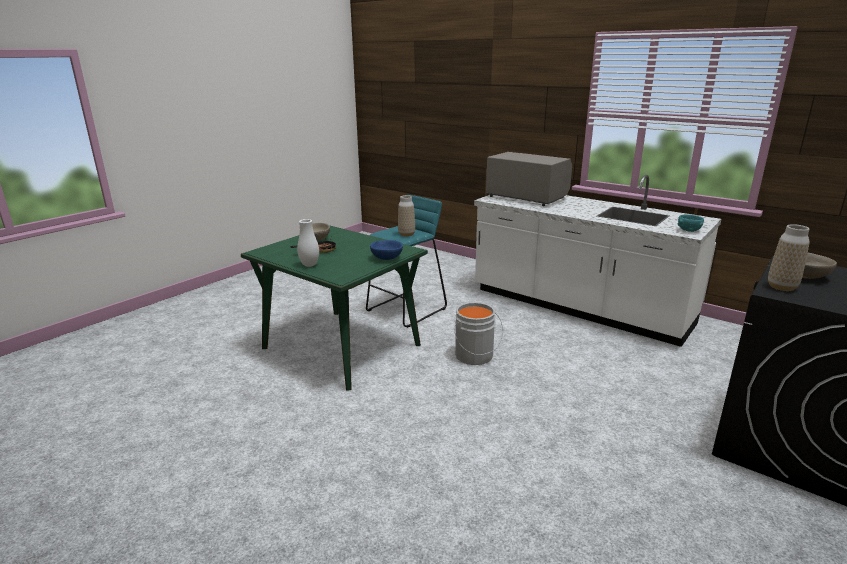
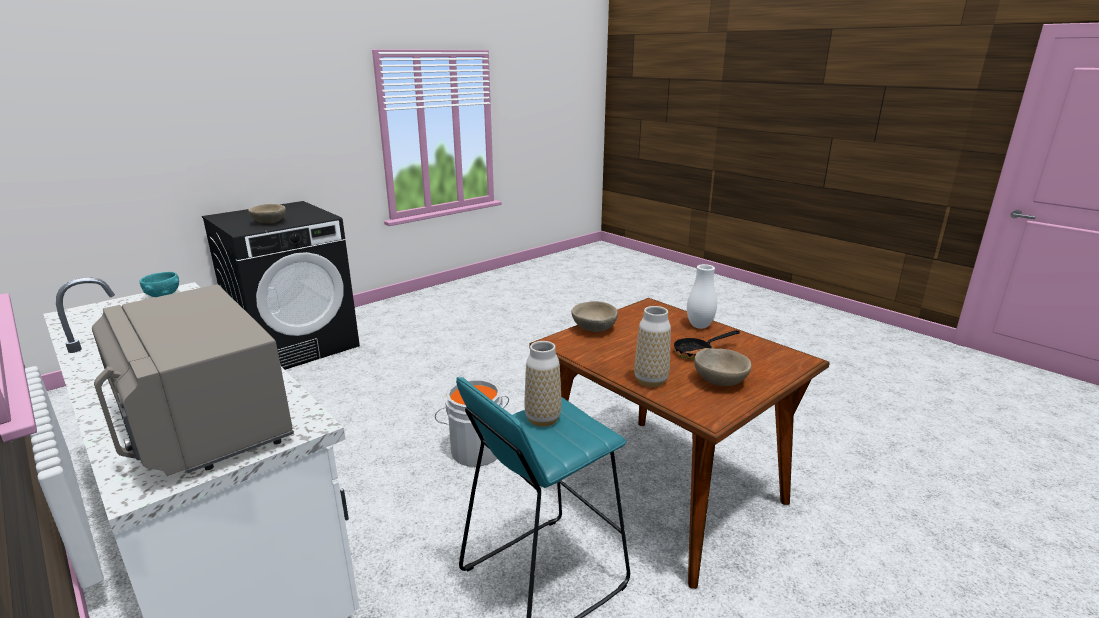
camera: 170 degrees left, 0 degrees up
(341, 346) = (663, 490): green dining table -> brown dining table
(387, 258) = (593, 329): blue bowl -> beige bowl
(781, 287) = (309, 219): vase -> vase (650, 381)

